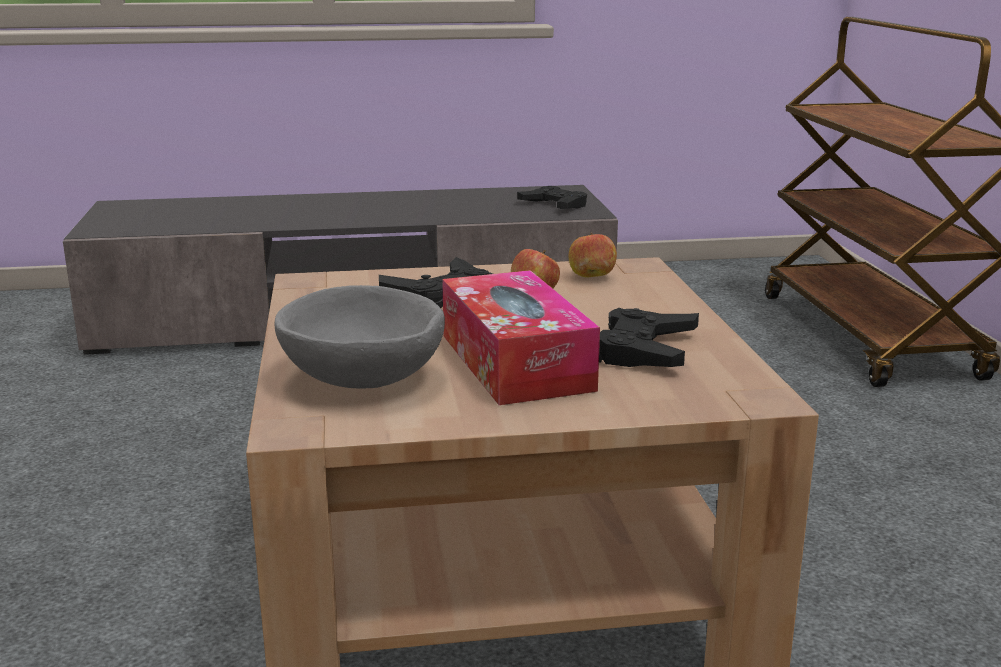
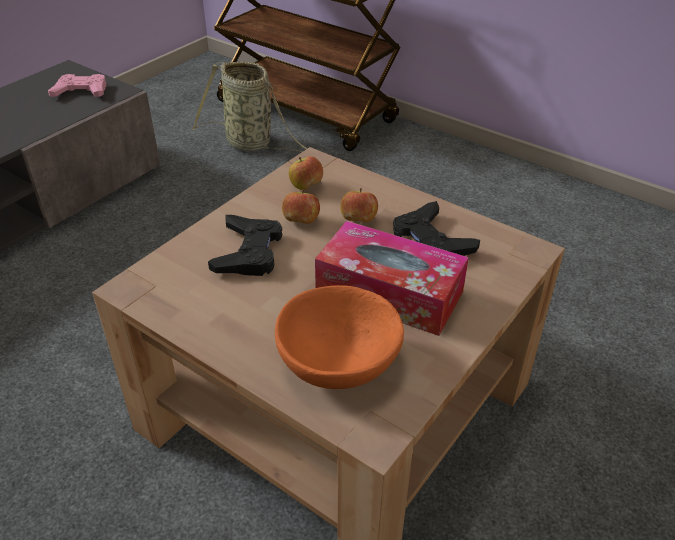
camera: 45 degrees left, 20 degrees up
(361, 380) = (338, 365): grey bowl -> orange bowl
(554, 205) = (81, 92): black game controller -> pink game controller
(596, 312) = (358, 220): none -> apple
(750, 342) = (252, 144): none -> basket

